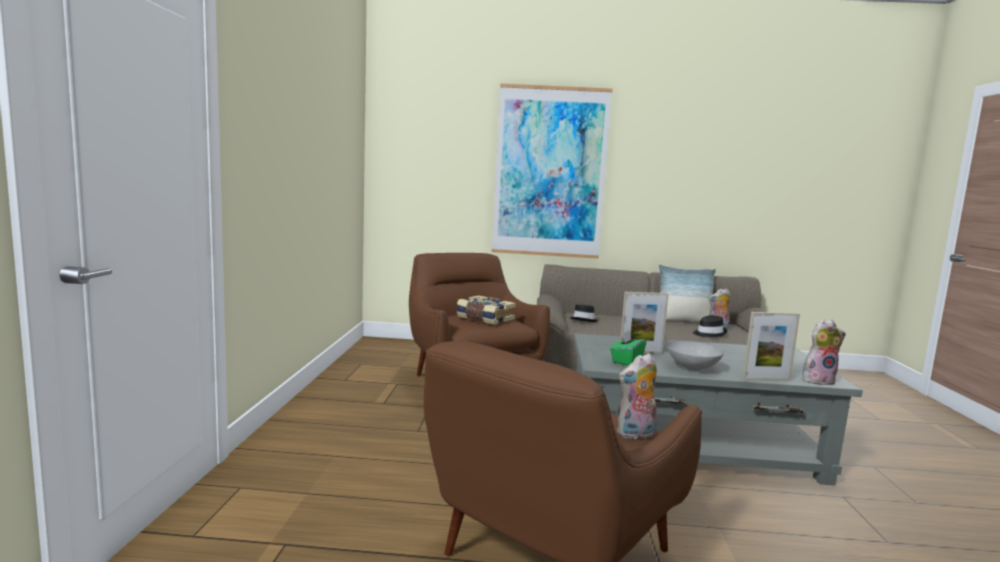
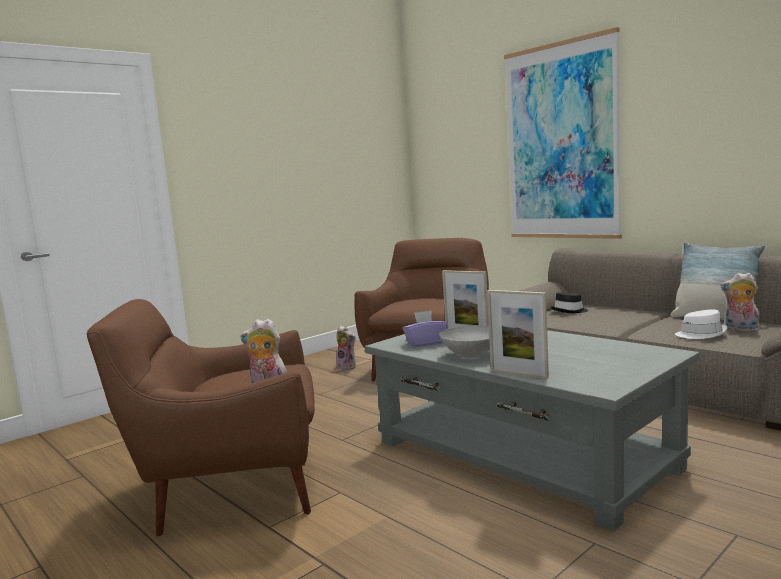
camera: 45 degrees right, 0 degrees up
(484, 319) = (420, 302): book -> none
(626, 361) = (425, 343): green tissue box -> purple tissue box
(708, 333) = (701, 334): black hat -> white hat
(818, 380) = (585, 384): plush toy -> plush toy (348, 367)

